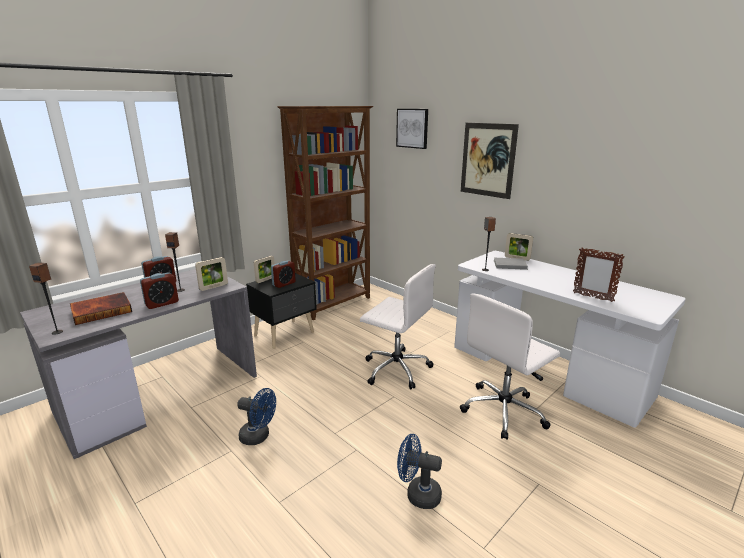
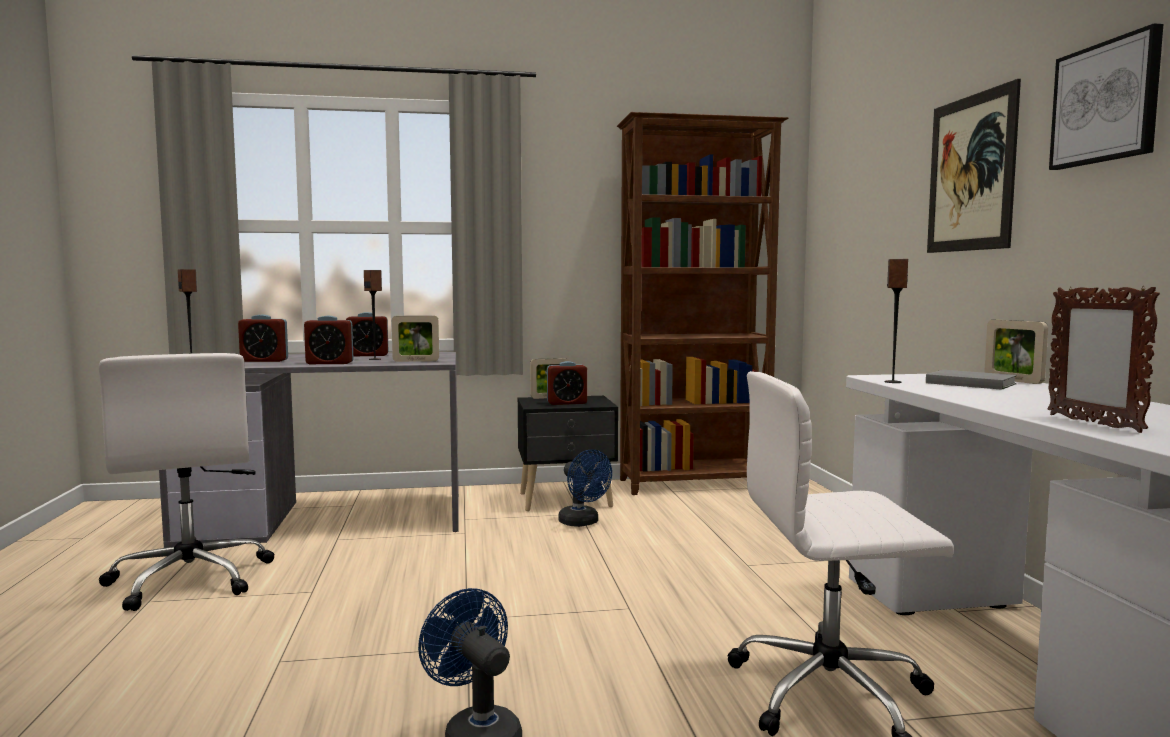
camera: 35 degrees right, 15 degrees down
(102, 310) = (264, 360): book -> alarm clock
(259, 436) = (364, 589): blue fan -> blue fan (583, 523)
(395, 369) = (686, 577): white office chair -> white office chair (191, 579)
(412, 128) = (861, 150): picture -> picture (1106, 103)

